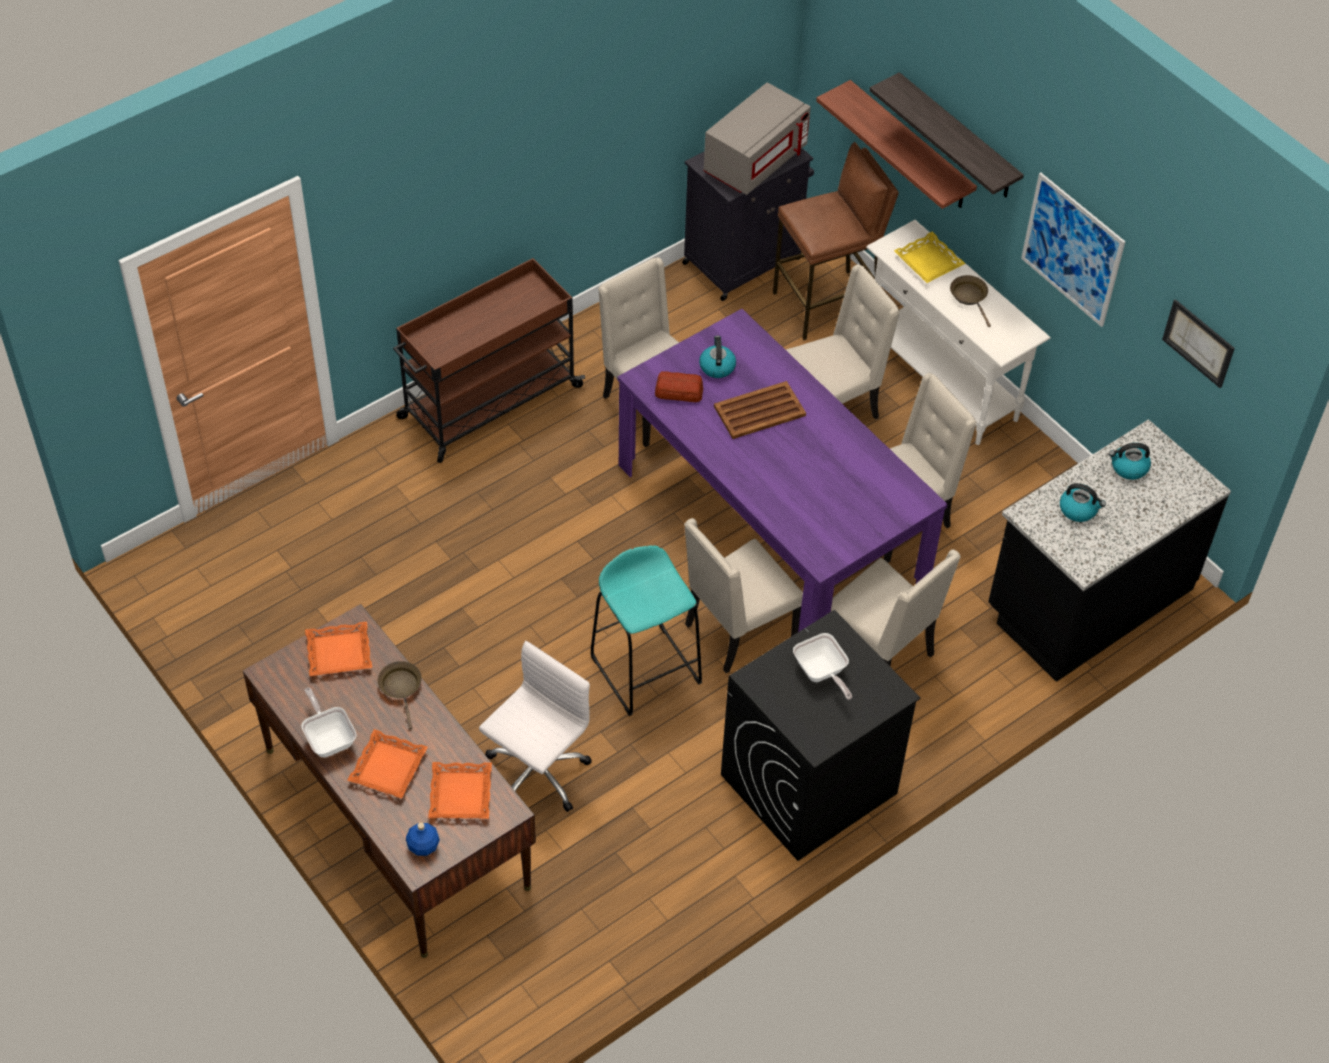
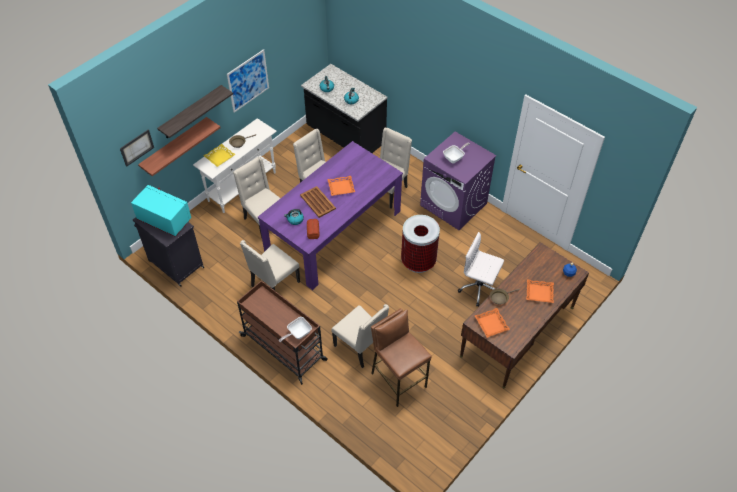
camera: 100 degrees left, 0 degrees up
(329, 738) = (534, 317): frying pan -> frying pan (297, 334)
(461, 794) = (541, 266): orange tray -> orange tray (341, 187)
(646, 669) = (418, 261): turquoise stool -> trash can
(738, 631) = (390, 235): beige chair -> beige chair (361, 347)
(754, 161) = (164, 220): grey microwave -> turquoise microwave
(808, 785) = (454, 204): black washing machine -> purple washing machine
(826, 304) = (201, 229): brown stool -> brown stool (398, 380)
(1198, 343) = (297, 42): picture -> picture (137, 147)

